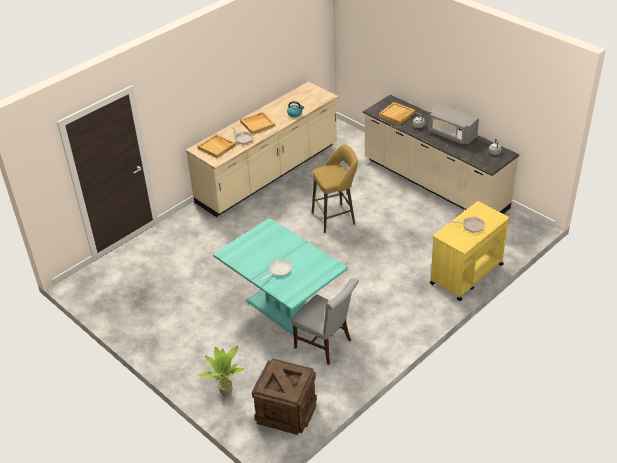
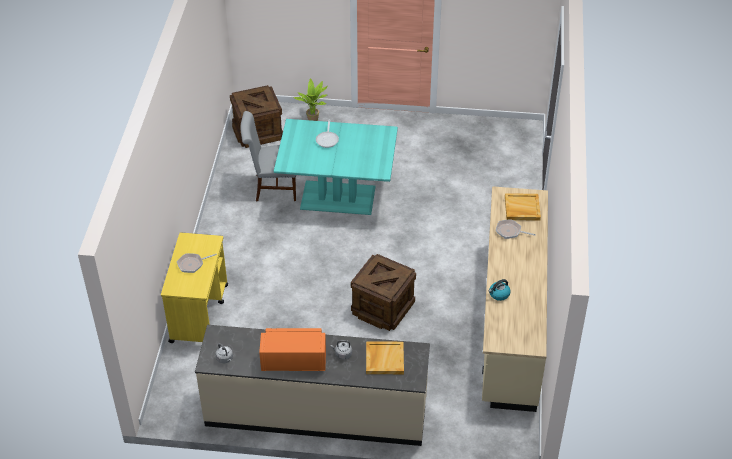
camera: 140 degrees right, 5 degrees up
(257, 124) = (520, 258): beige tray -> none
(335, 217) = (382, 308): yellow stool -> crate
(451, 134) = (294, 360): grey microwave -> orange microwave

